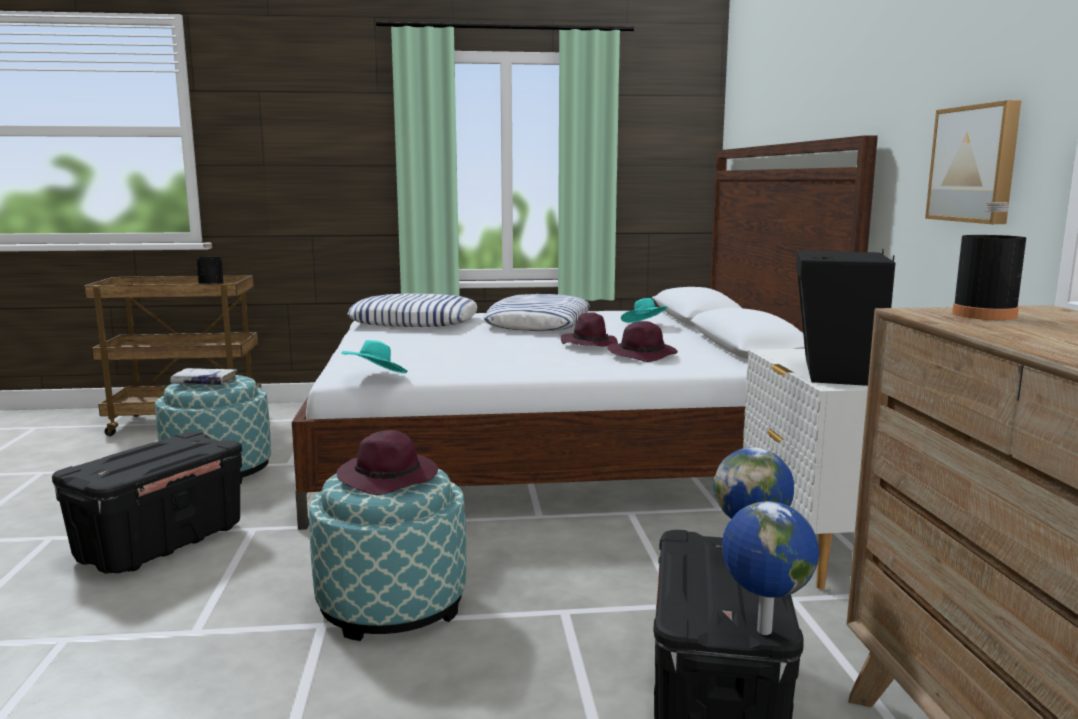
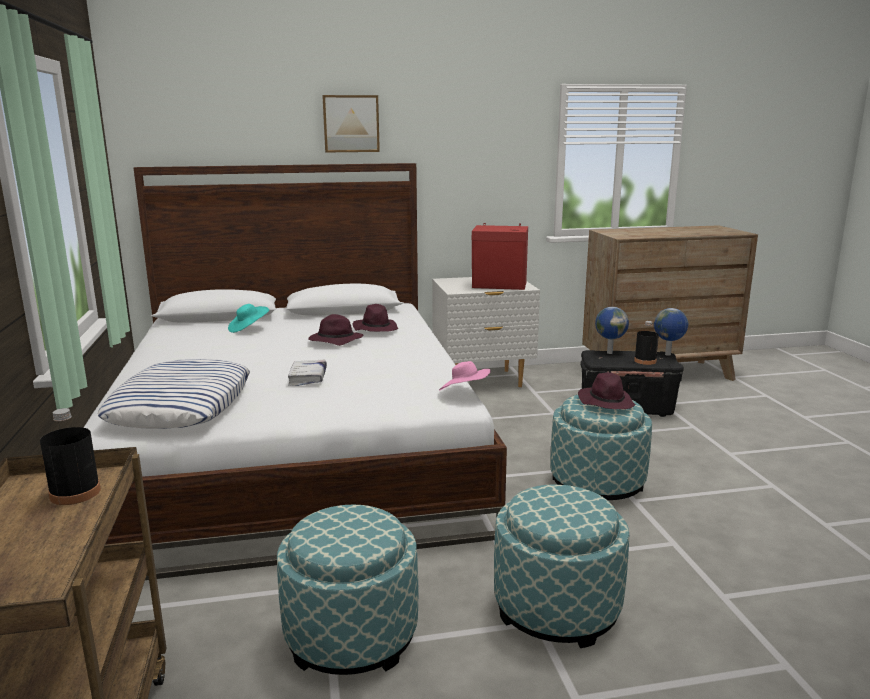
camera: 95 degrees left, 5 degrees up
(161, 543) = (556, 607): black storage box -> ottoman
(204, 383) = (358, 529): white book -> white book (308, 378)
(375, 377) = (465, 393): turquoise hat -> pink hat
(538, 323) = (221, 357): pillow -> none
(835, 372) = (500, 286): black speaker -> red speaker
(976, 164) = (498, 178): picture -> picture (351, 124)
(984, 315) = (624, 234): black bottle -> black bottle (645, 361)

